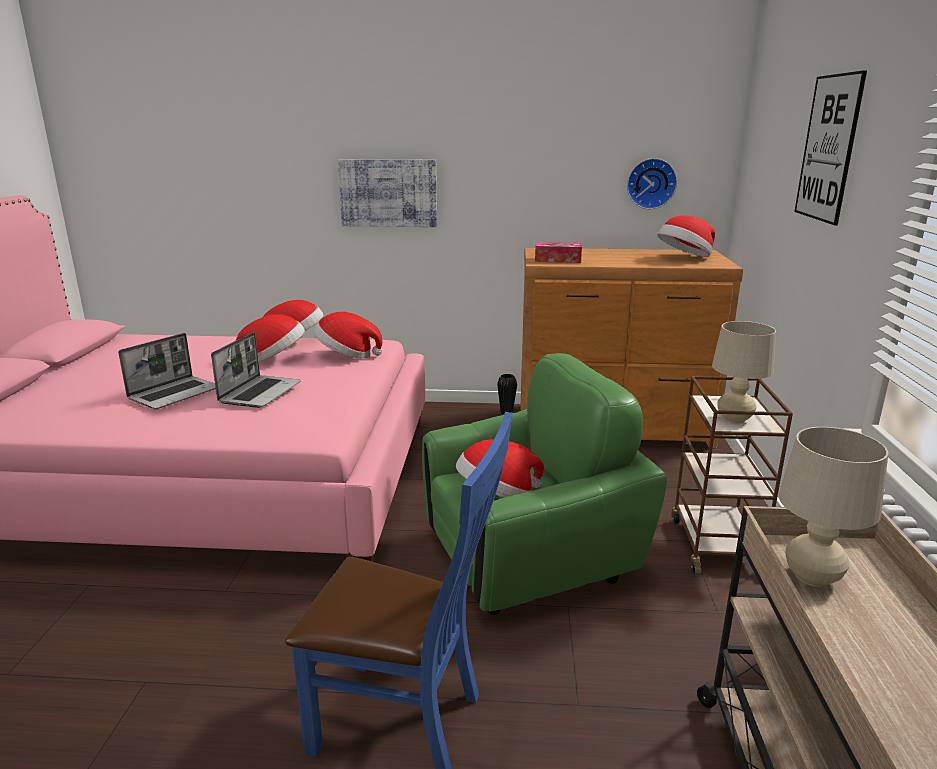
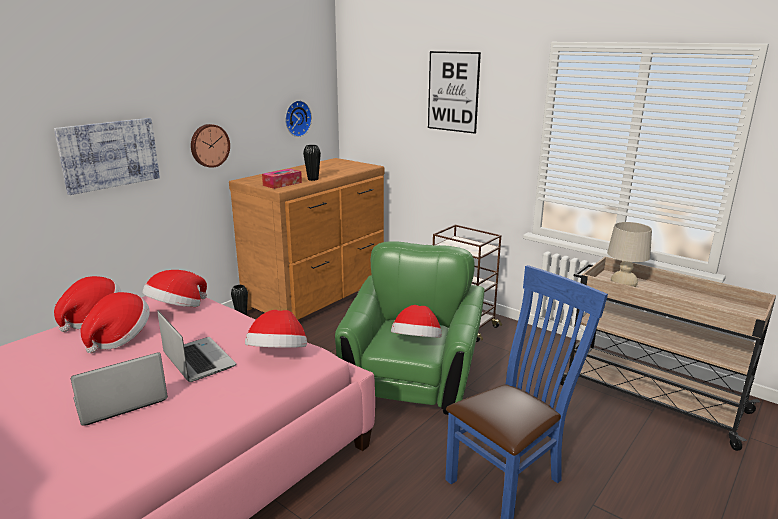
camera: 55 degrees left, 0 degrees up
(175, 394) = (120, 402): laptop -> laptop turned 105 degrees counterclockwise
(507, 201) = (209, 145): none -> wall clock
(603, 262) = (313, 179): none -> black vase
(684, 258) = (340, 166): hat -> hat (278, 355)
(734, 419) = (473, 248): beige table lamp -> none

